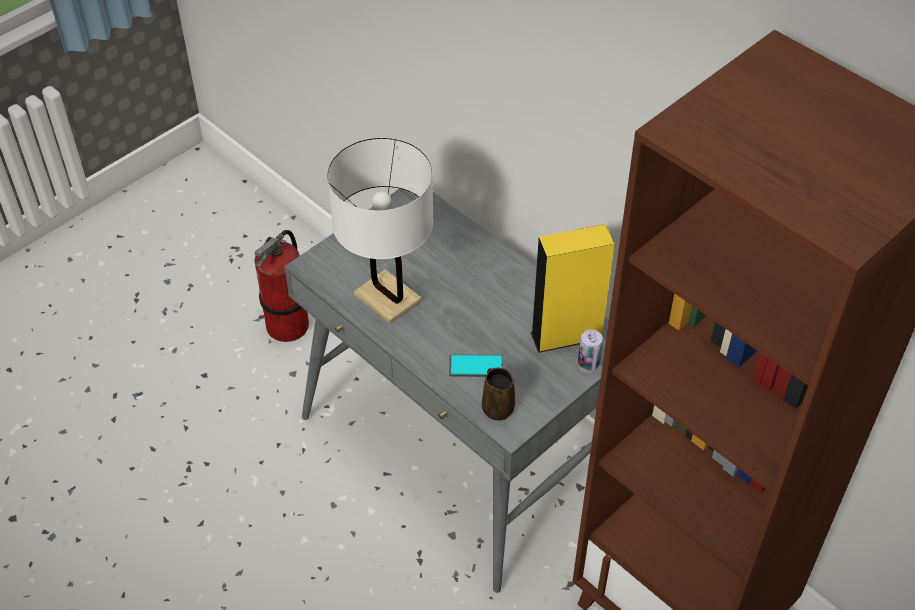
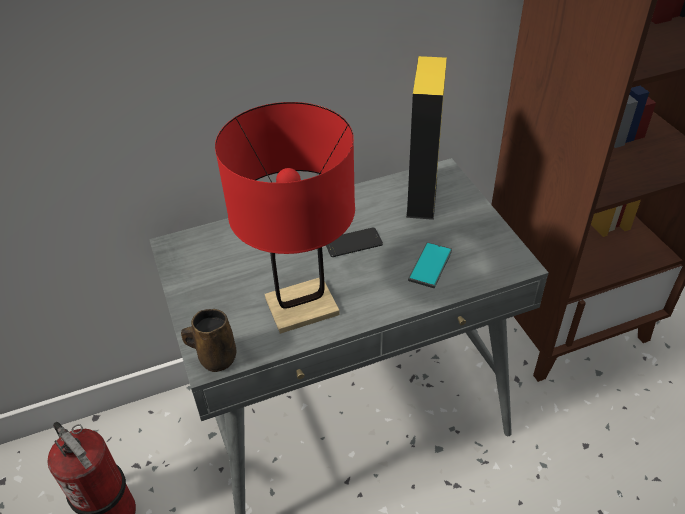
camera: 65 degrees left, 5 degrees down
(388, 298) = (302, 306): white table lamp -> red table lamp
(476, 306) = (353, 243): none -> phone
(497, 407) = (488, 265): brown mug -> brown mug (215, 358)
(588, 364) = (462, 193): can -> none

